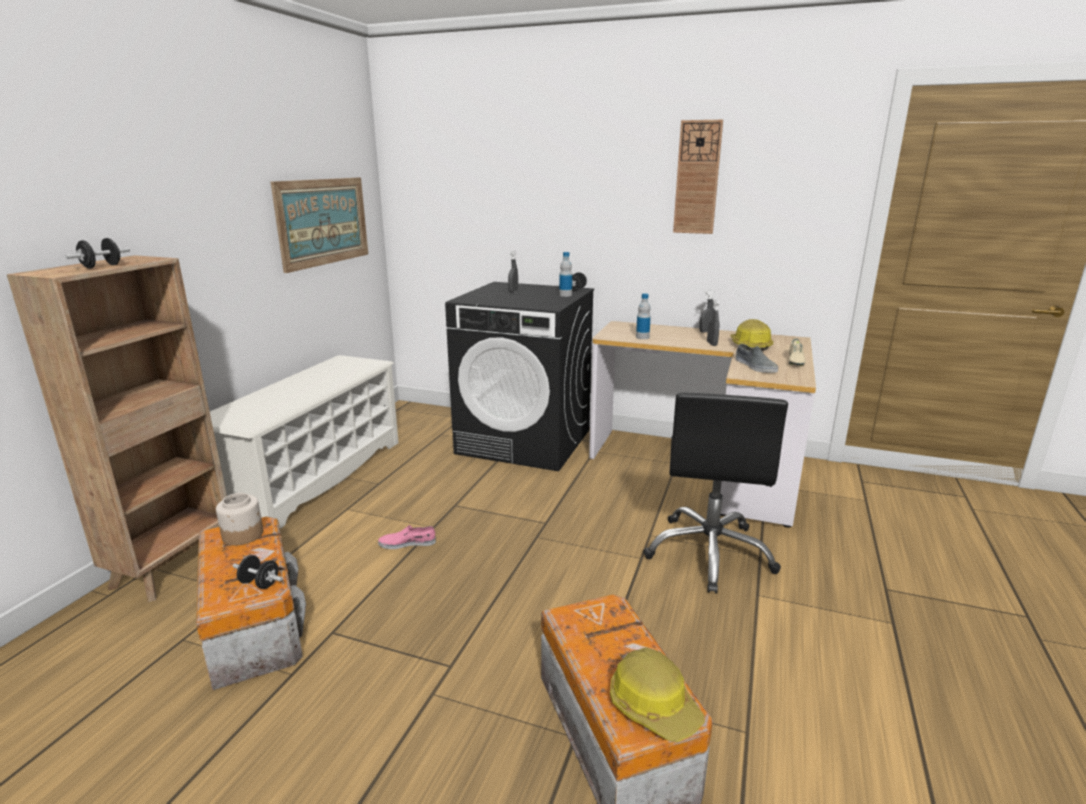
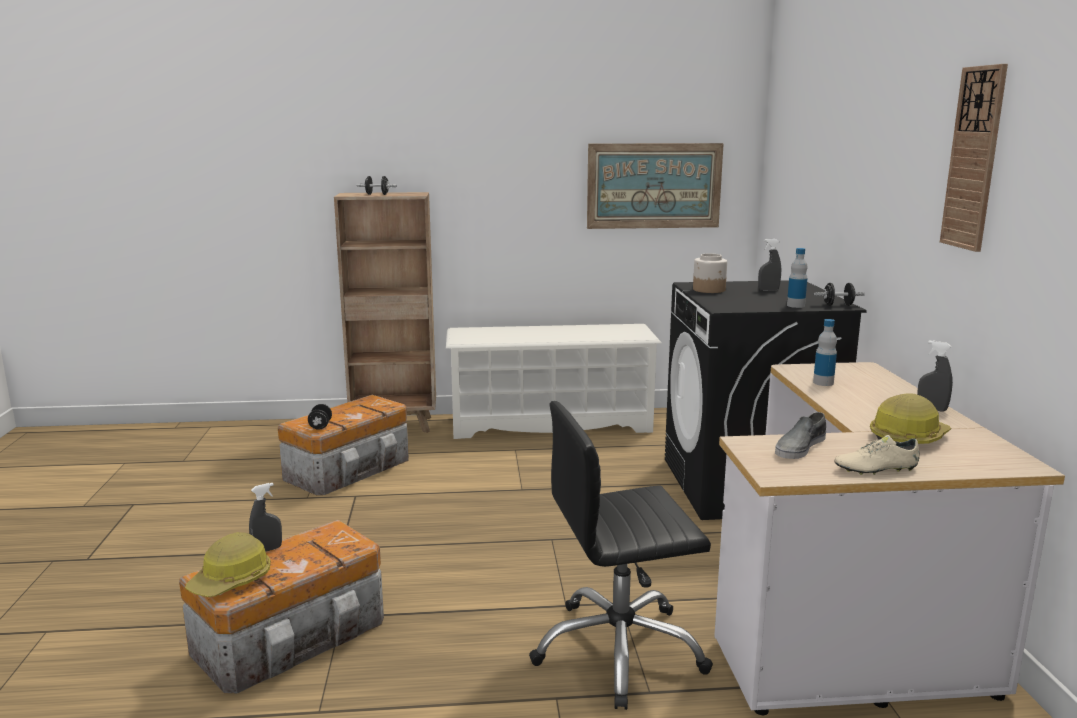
camera: 65 degrees right, 5 degrees down
(243, 535) = (373, 405): jar -> jar (709, 290)
(407, 543) = (487, 486): pink shoe -> none
(712, 344) = (867, 417): grey spray bottle -> grey spray bottle (267, 550)

